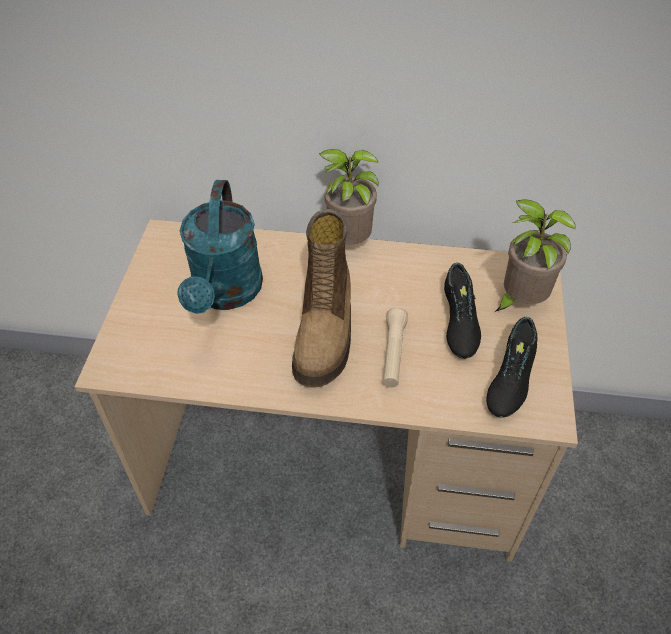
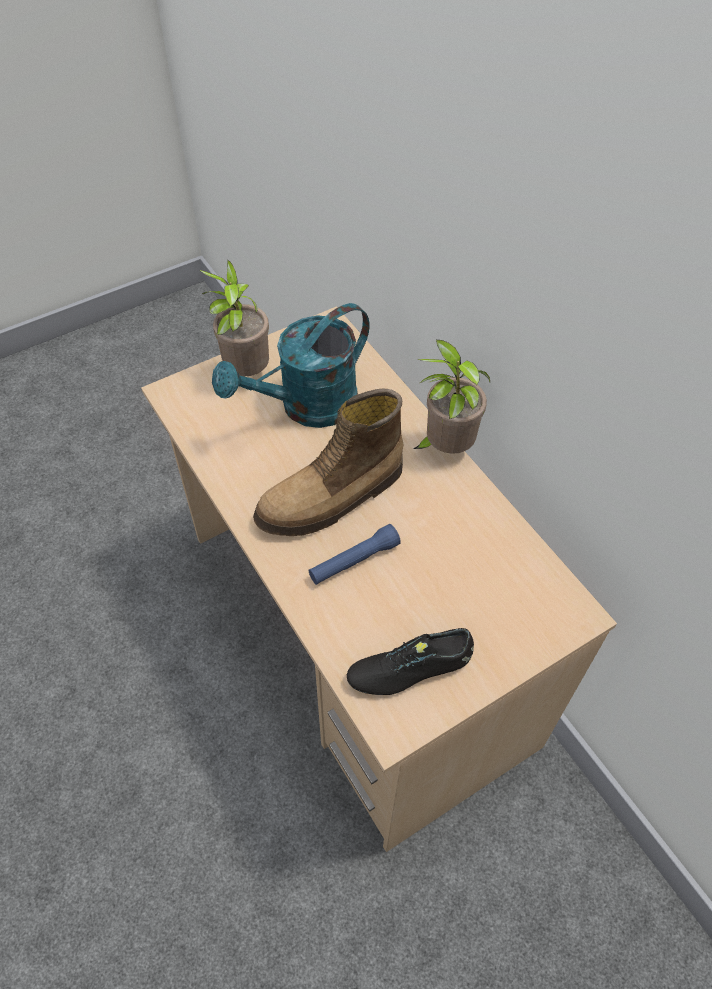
camera: 50 degrees right, 5 degrees up
(393, 353) = (354, 561): beige flashlight -> blue flashlight
(458, 322) = (438, 588): black shoe -> none
(519, 301) = (515, 623): potted plant -> potted plant (244, 372)

